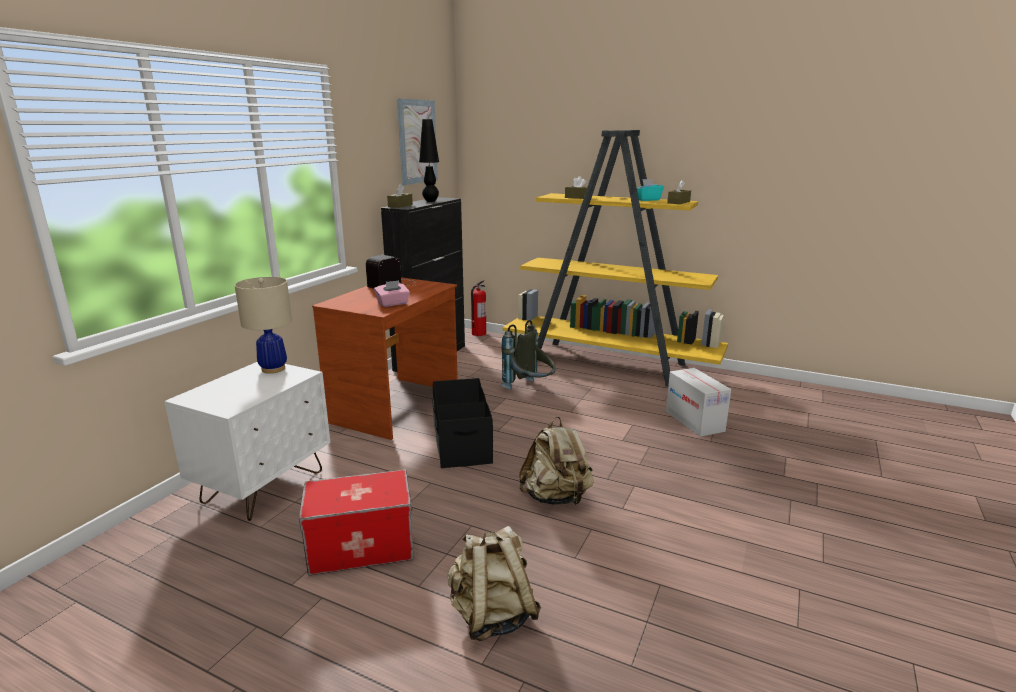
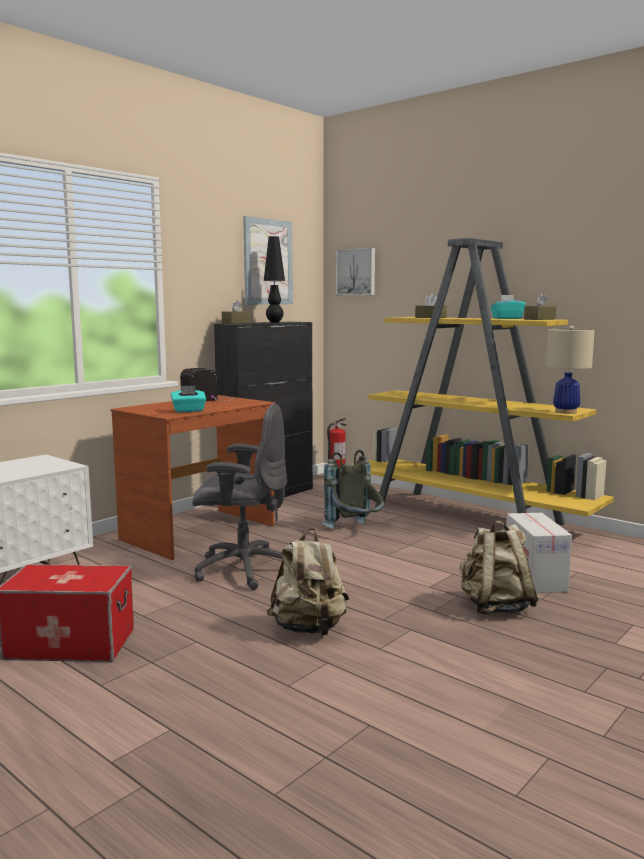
camera: 15 degrees right, 10 degrees down
(273, 369) = (46, 461): beige table lamp -> beige table lamp (566, 412)
(393, 303) = (189, 411): pink tissue box -> turquoise tissue box
(461, 442) = (242, 570): black storage box -> grey office chair
(492, 616) = (154, 722): beige backpack -> beige backpack (495, 607)
(493, 148) = (356, 272): none -> picture

